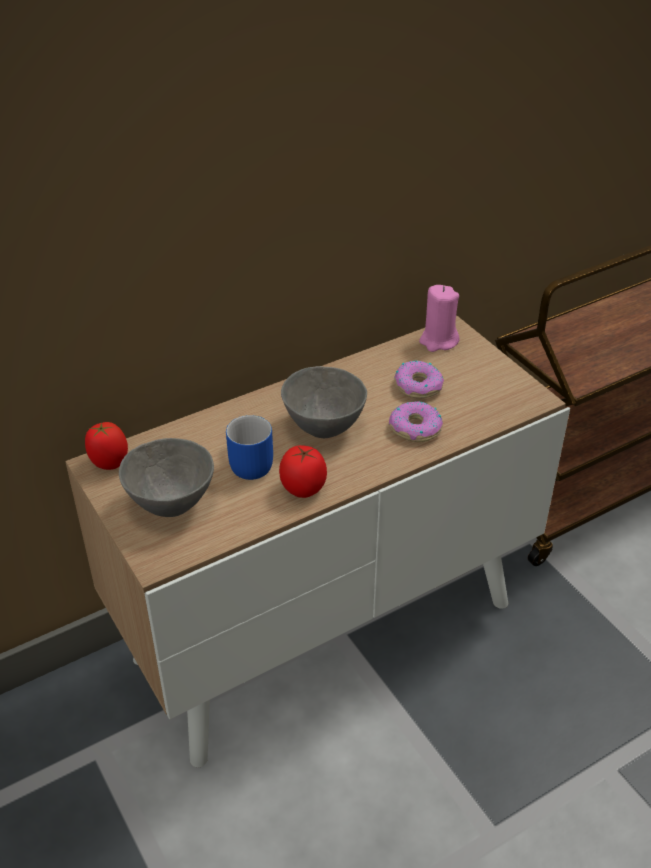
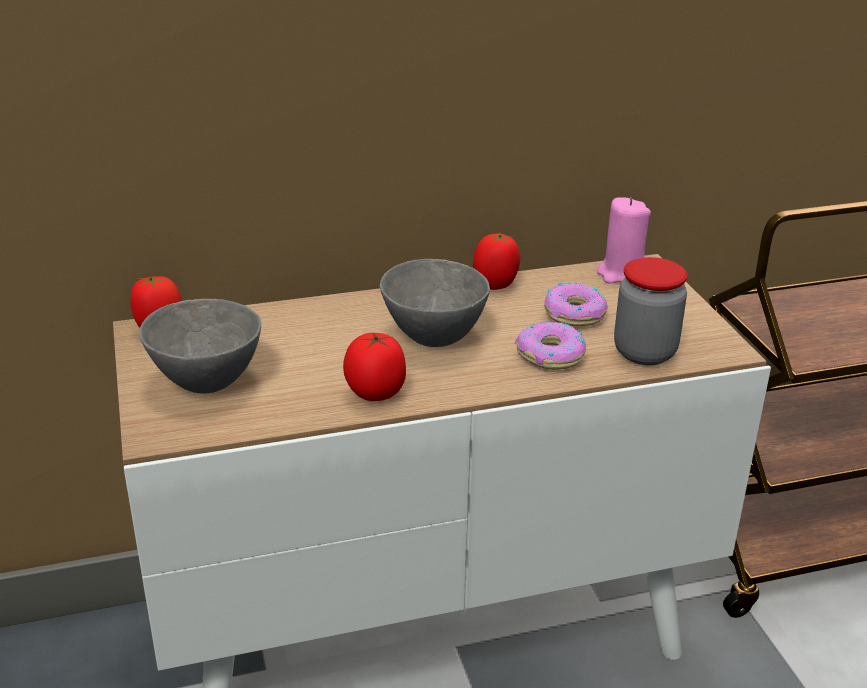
camera: 15 degrees right, 10 degrees down
(245, 463) = (318, 356): blue mug -> none
(349, 368) = (495, 285): none -> tomato
(480, 412) = (644, 352): none -> jar

